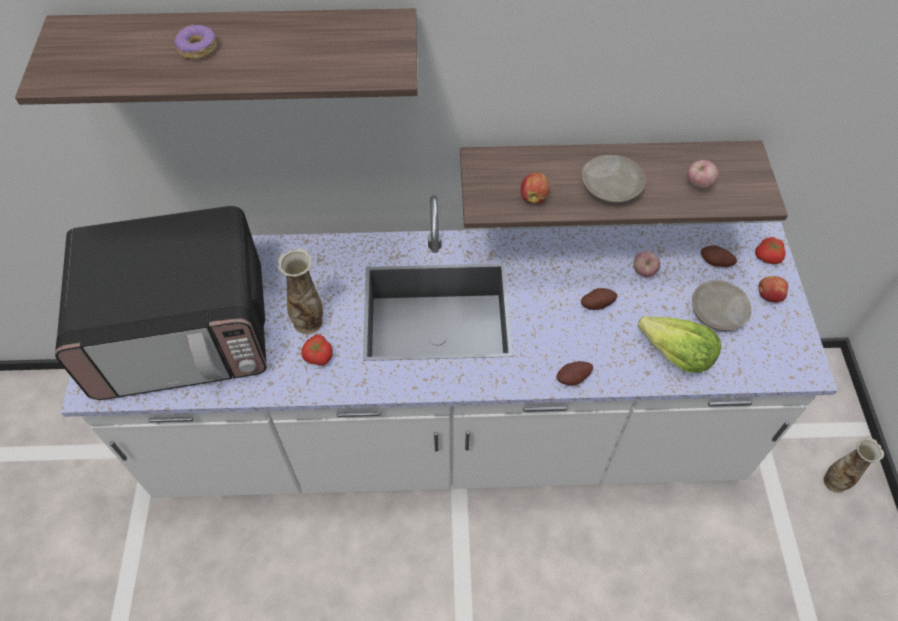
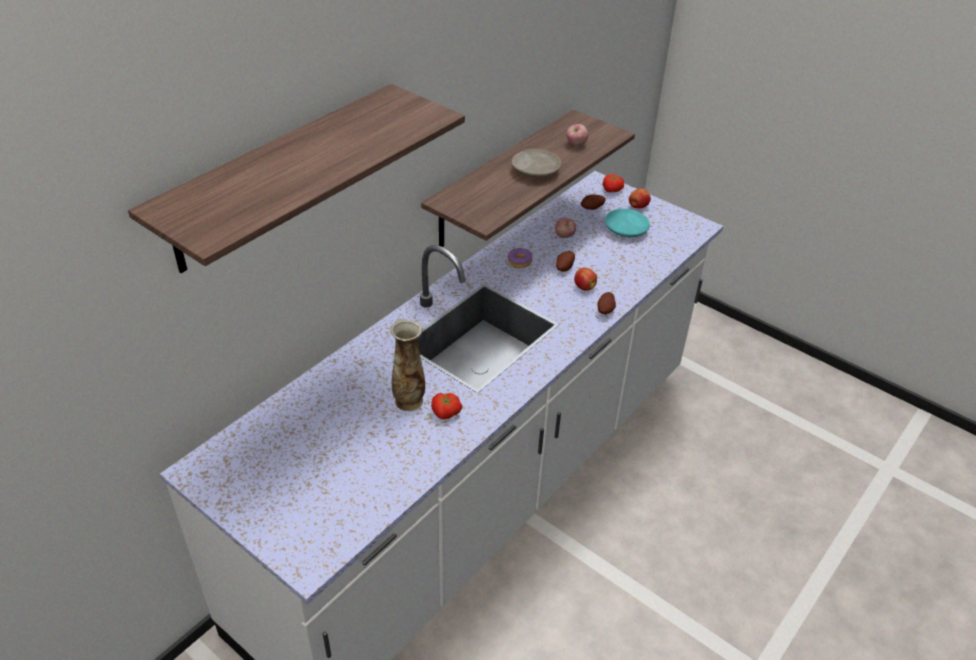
camera: 50 degrees left, 15 degrees down
(184, 331) = (326, 474): microwave -> none
(197, 49) = (290, 166): donut -> donut (519, 262)
(534, 197) = (504, 199): apple -> apple (584, 287)
(675, 355) = (636, 262): lettuce -> none
(718, 312) = (626, 229): beige plate -> turquoise plate
(835, 481) = (712, 337): vase -> none

